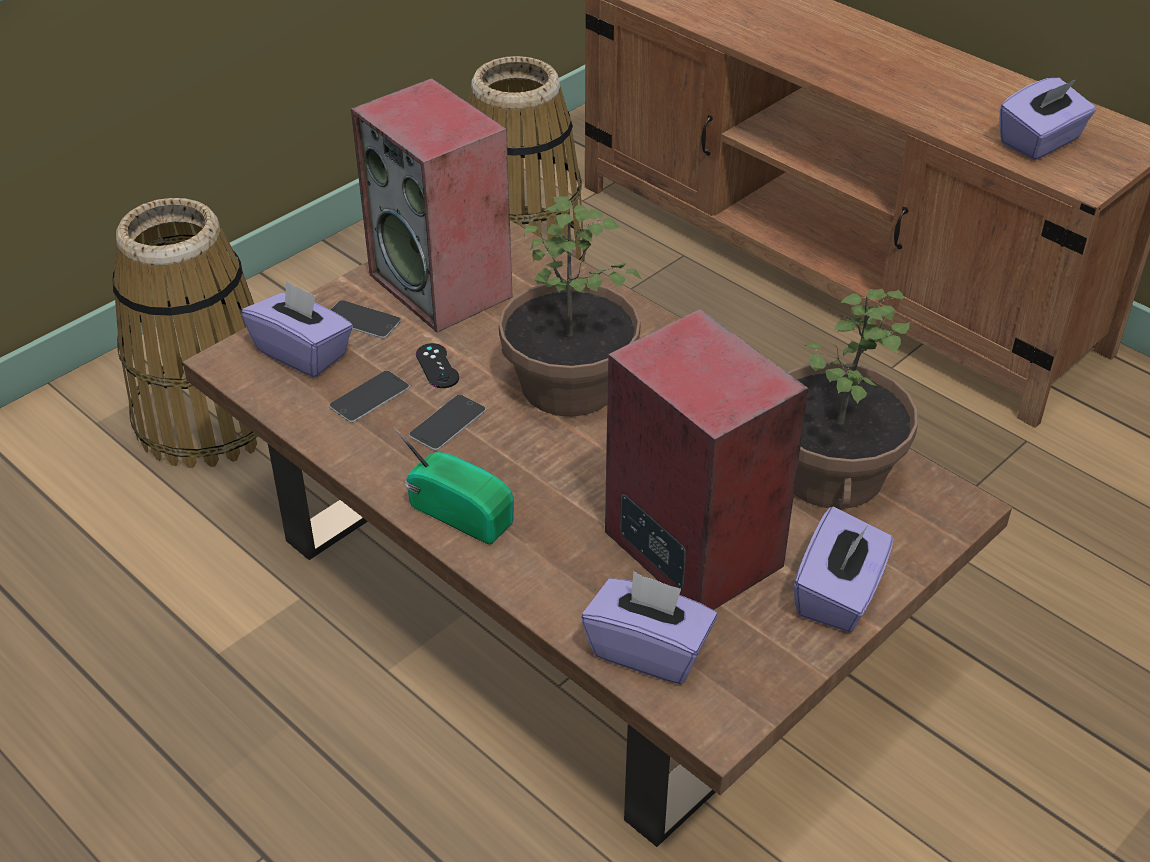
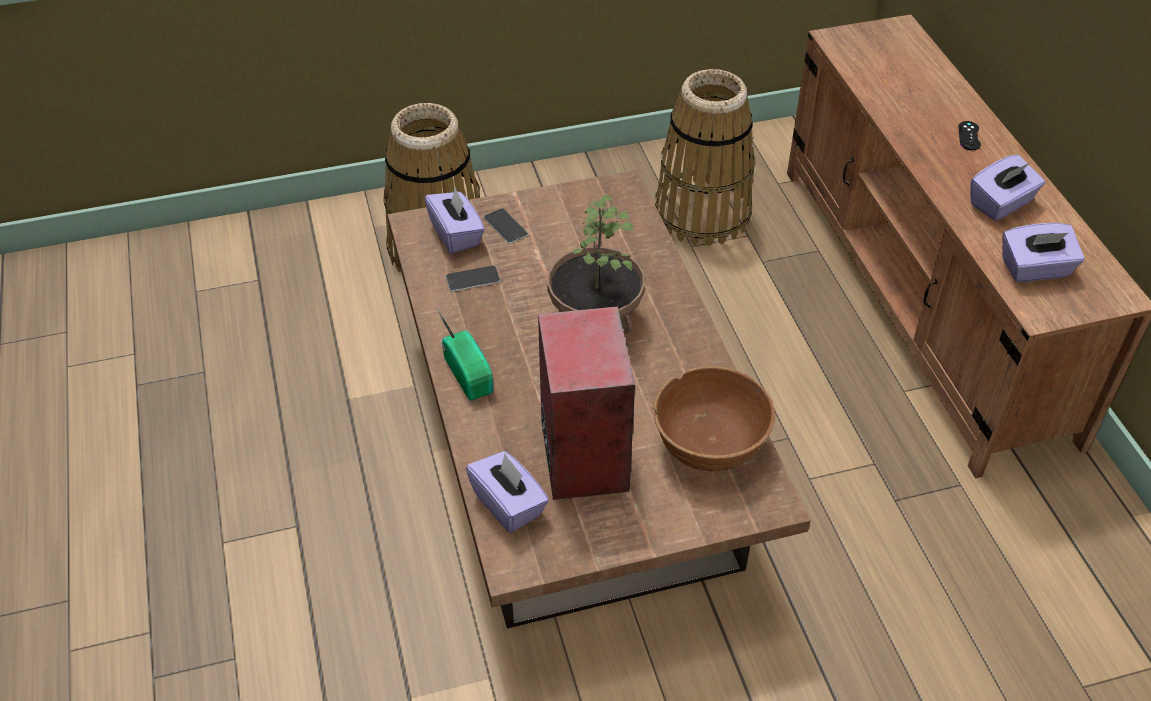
camera: 30 degrees right, 5 degrees up
(437, 366) = (526, 274): black game controller -> black game controller (969, 136)
(443, 286) = (570, 221): speaker -> none
(447, 423) = (504, 314): phone -> none
(829, 472) = (709, 445): potted plant -> brown bowl
(839, 595) = (648, 524): purple tissue box -> purple tissue box (1001, 204)

